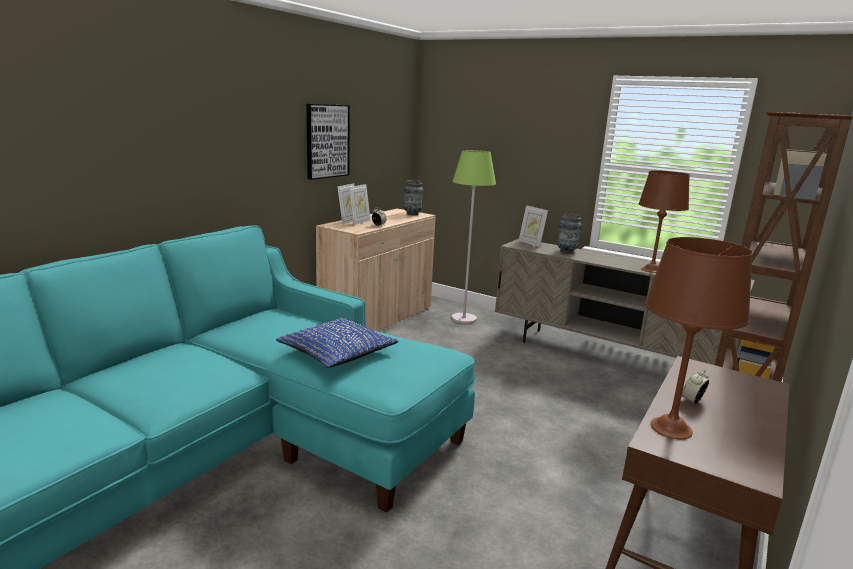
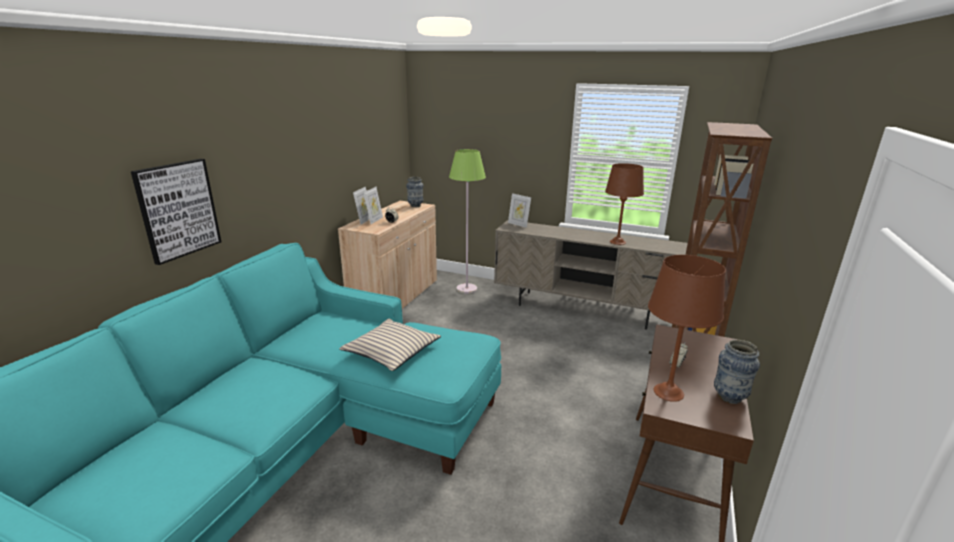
camera: 10 degrees left, 5 degrees up
(327, 141) = (339, 153): picture -> picture (178, 209)
(337, 352) = (391, 351): blue pillow -> beige pillow
(566, 251) = (549, 230): vase -> vase (729, 397)

